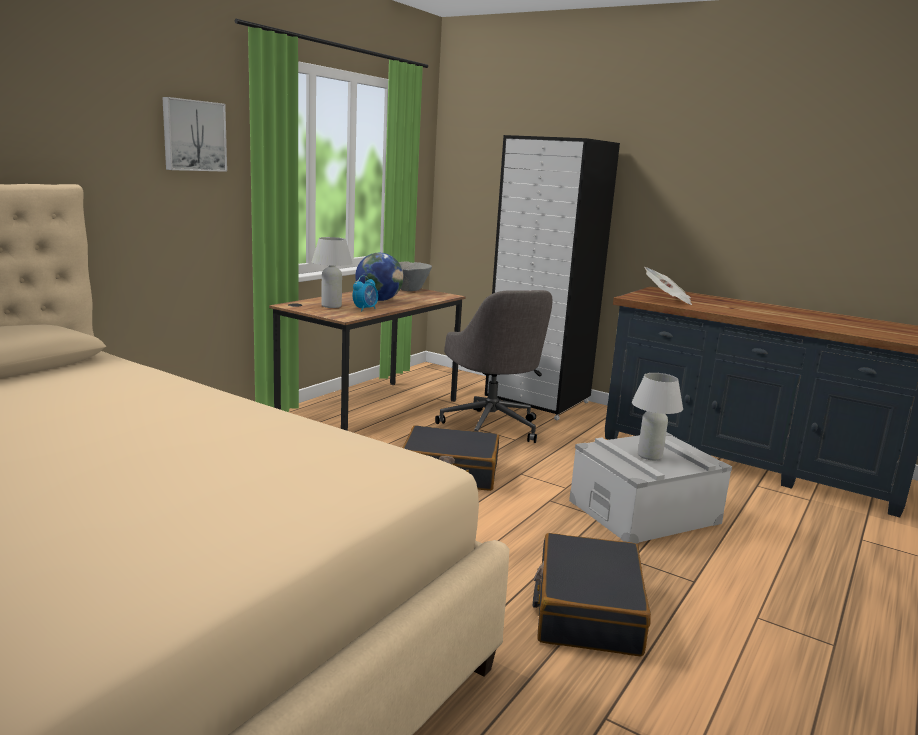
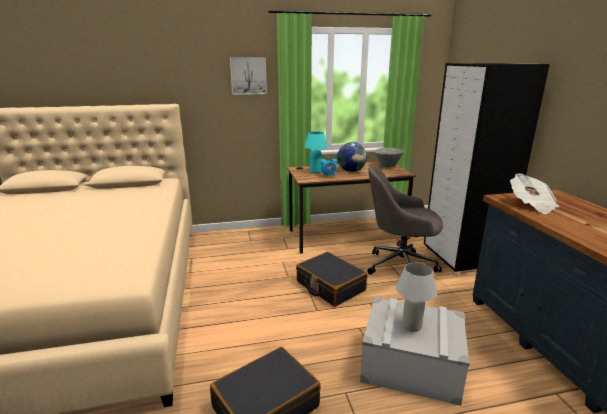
camera: 45 degrees right, 5 degrees up
(331, 306) = (315, 171): white table lamp -> turquoise table lamp
(491, 428) = (400, 267): grey office chair -> grey office chair turned 75 degrees clockwise

